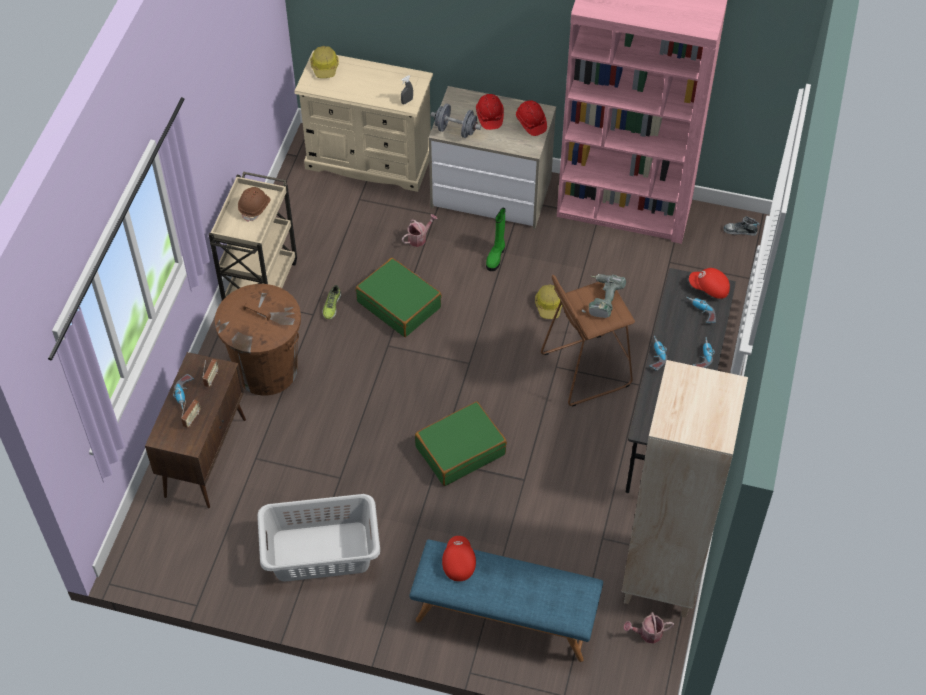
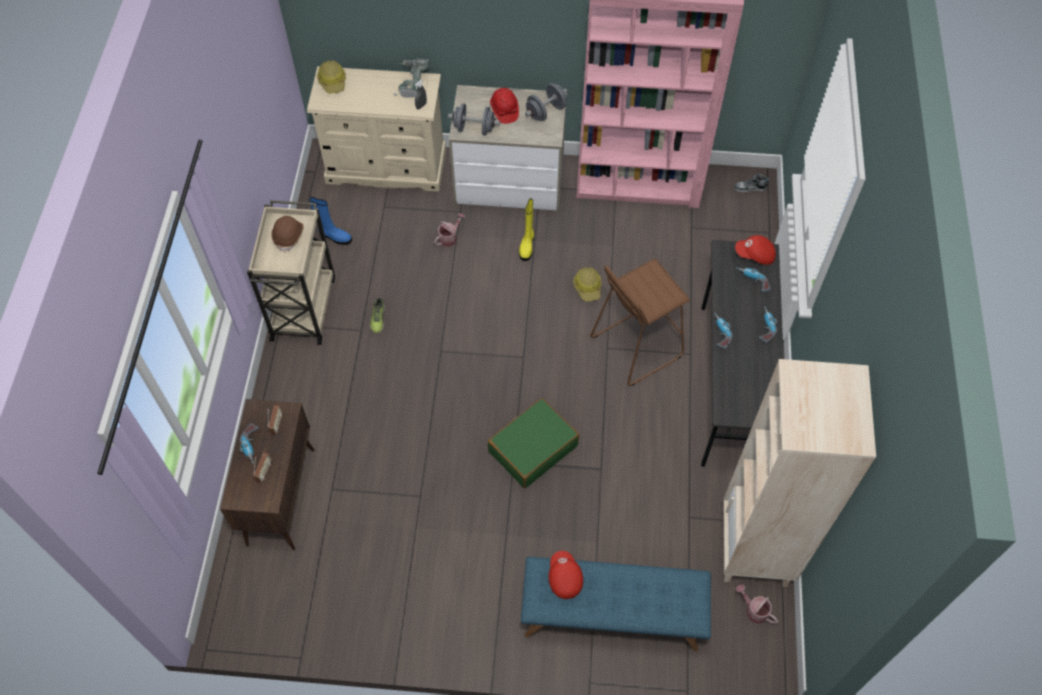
camera: 10 degrees left, 5 degrees up
(266, 369) = (325, 394): brown trash can -> none
(304, 221) = (334, 236): none -> blue boot
(322, 552) = (417, 578): grey laundry basket -> none
(399, 304) = (443, 307): green suitcase -> none
(496, 256) = (527, 245): green boot -> yellow boot
(531, 123) = (546, 111): red hard hat -> grey dumbbell
(601, 300) = (653, 282): power drill -> power drill (411, 83)
(647, 633) = (754, 610): watering can -> watering can turned 60 degrees clockwise

